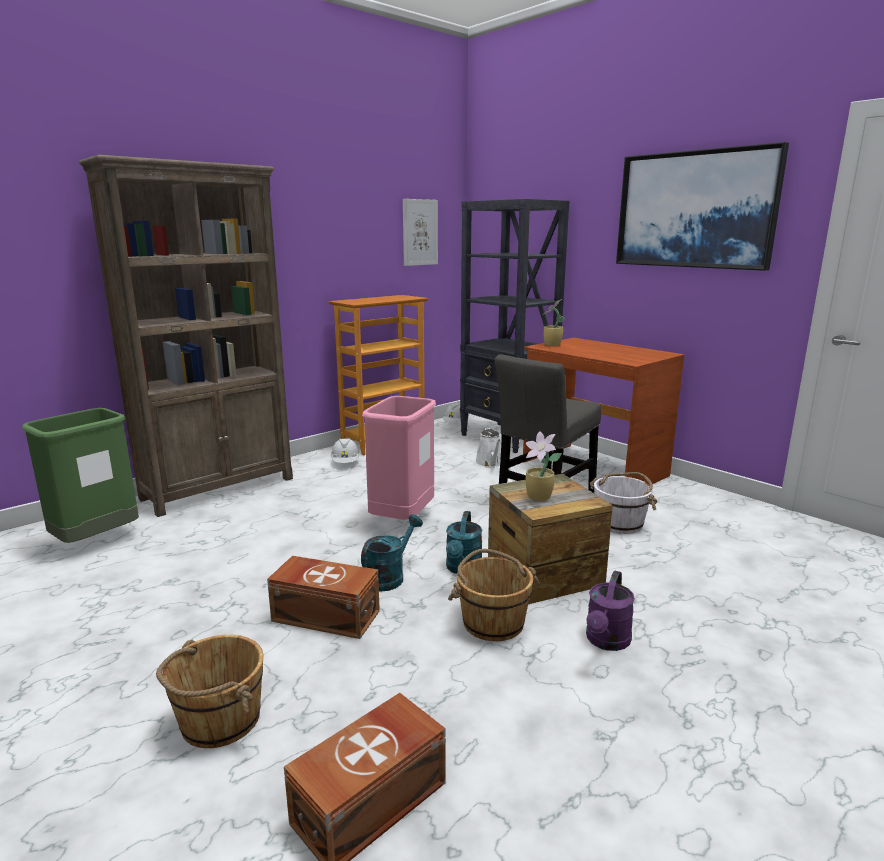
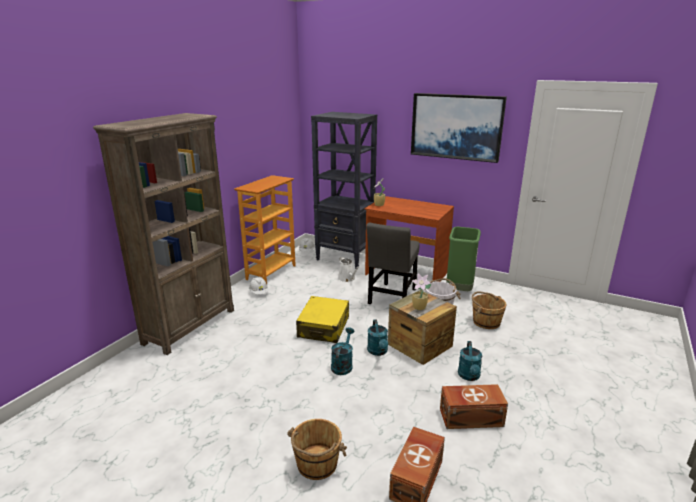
camera: 20 degrees left, 5 degrees up
(97, 541) = (141, 380): green trash can -> green trash can (459, 290)
(325, 615) = (325, 395): brown storage box -> brown storage box (470, 417)
(402, 520) = (324, 327): pink trash can -> yellow suitcase
(420, 232) = (278, 132): picture -> none
(492, 622) = (412, 378): brown bucket -> brown bucket (486, 322)
(606, 642) = (469, 376): purple watering can -> turquoise watering can

